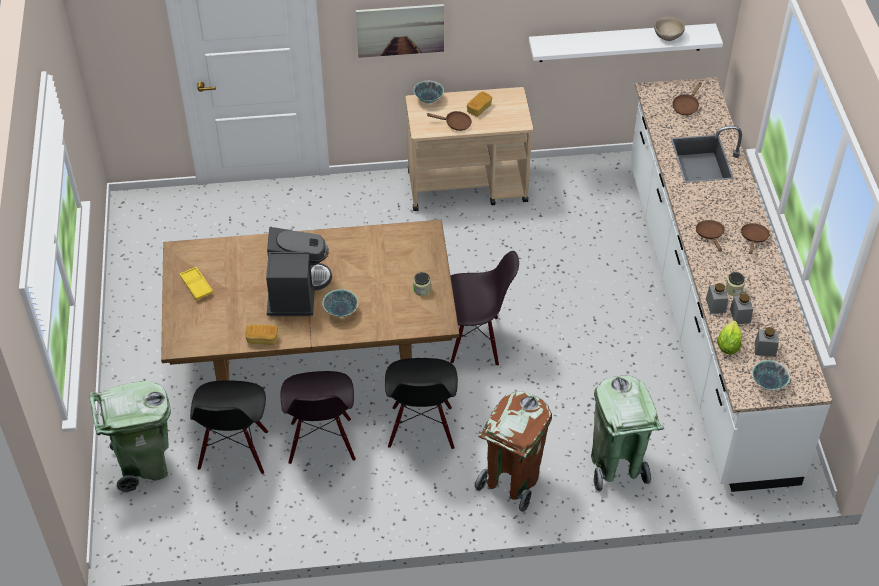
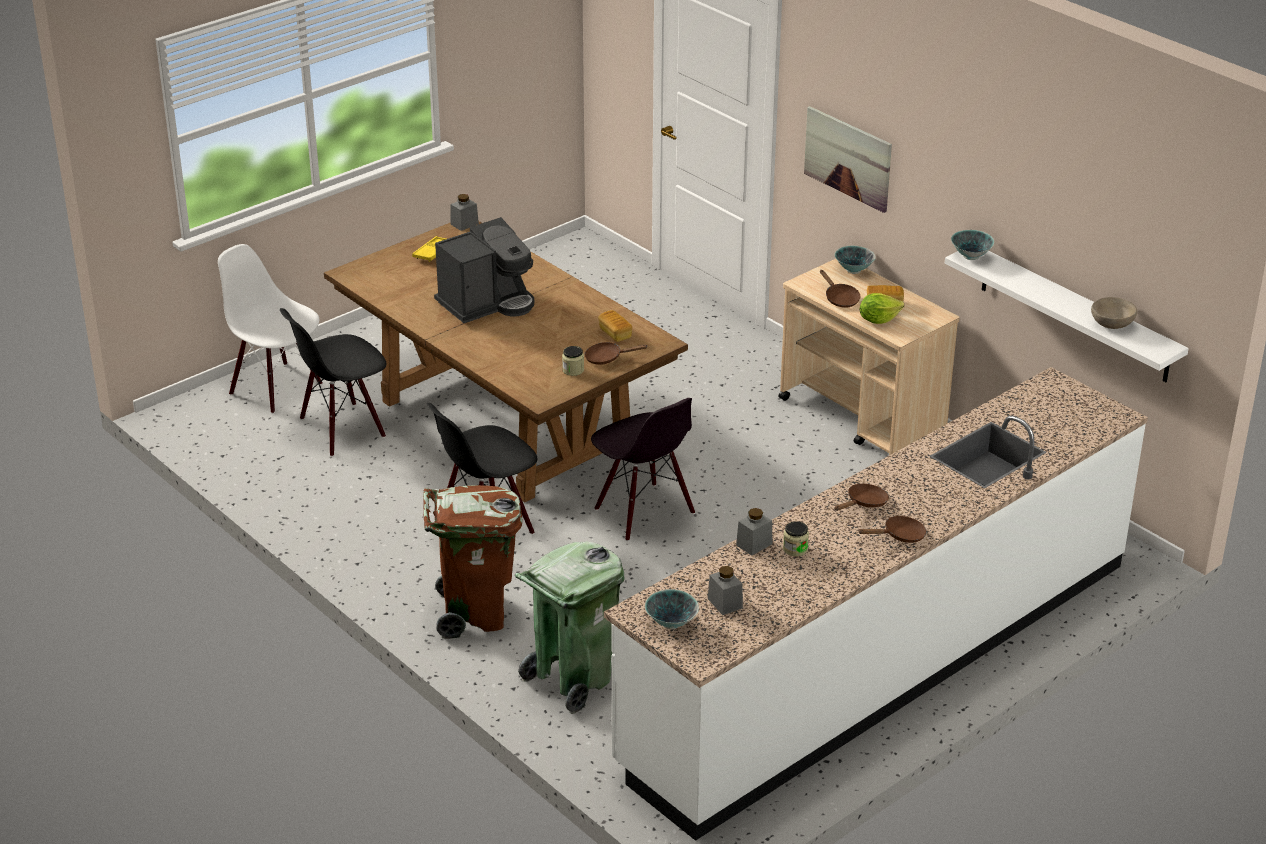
camera: 55 degrees right, 15 degrees down
(144, 465) = (277, 388): green trash can -> white chair
(262, 339) = (405, 311): bread -> bread (615, 333)
(321, 442) = (404, 473): black chair -> none
(340, 312) = (488, 337): bowl -> bowl (970, 256)
(686, 106) = (1062, 413): brown frying pan -> brown frying pan (607, 358)
(728, 346) = (699, 574): lettuce -> lettuce (878, 320)
(740, 316) = (758, 567): grey jar -> grey jar (464, 224)

